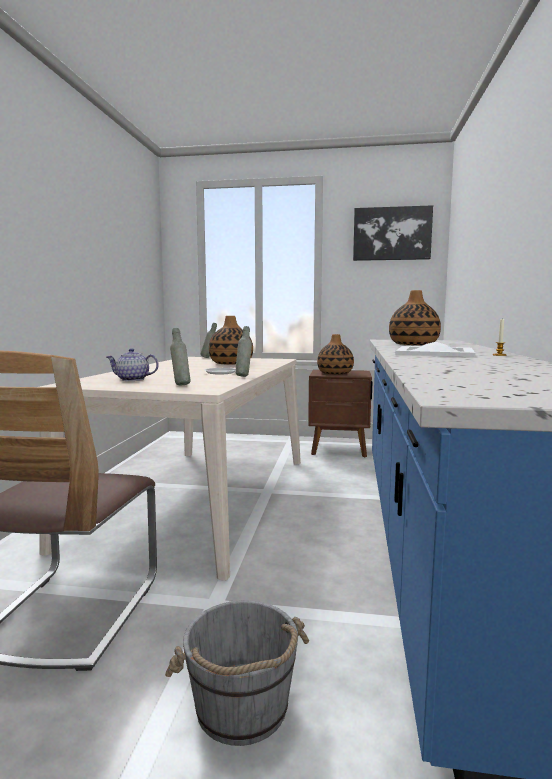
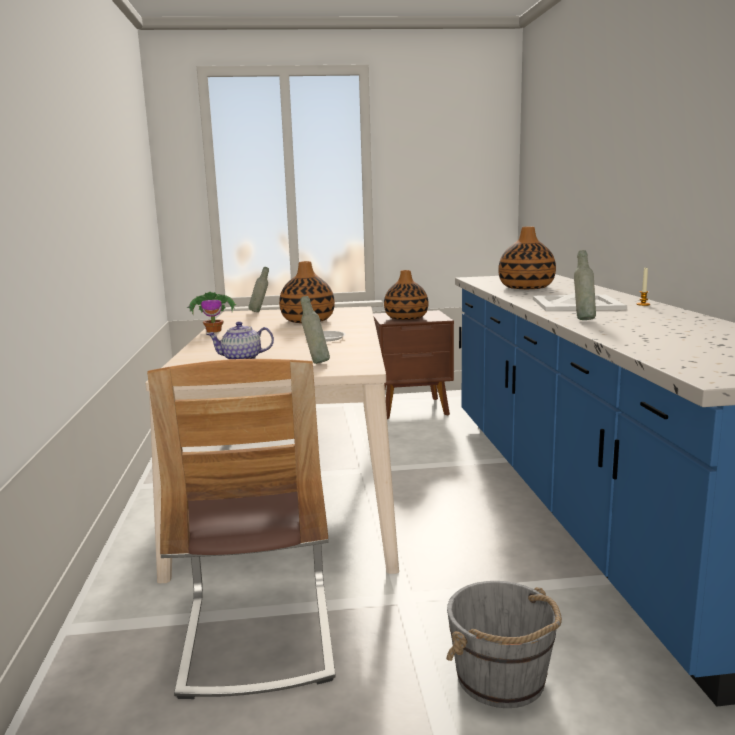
camera: 15 degrees left, 5 degrees up
(153, 365) = (214, 331): none -> potted plant
(244, 376) = (362, 342): grey bottle -> grey bottle (583, 319)
(392, 234) = (455, 140): picture -> none

